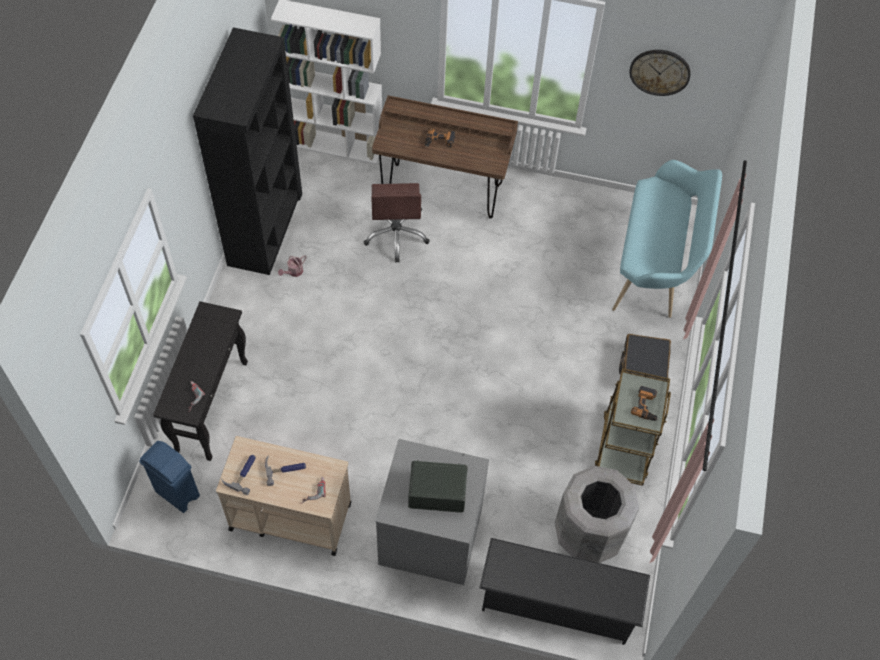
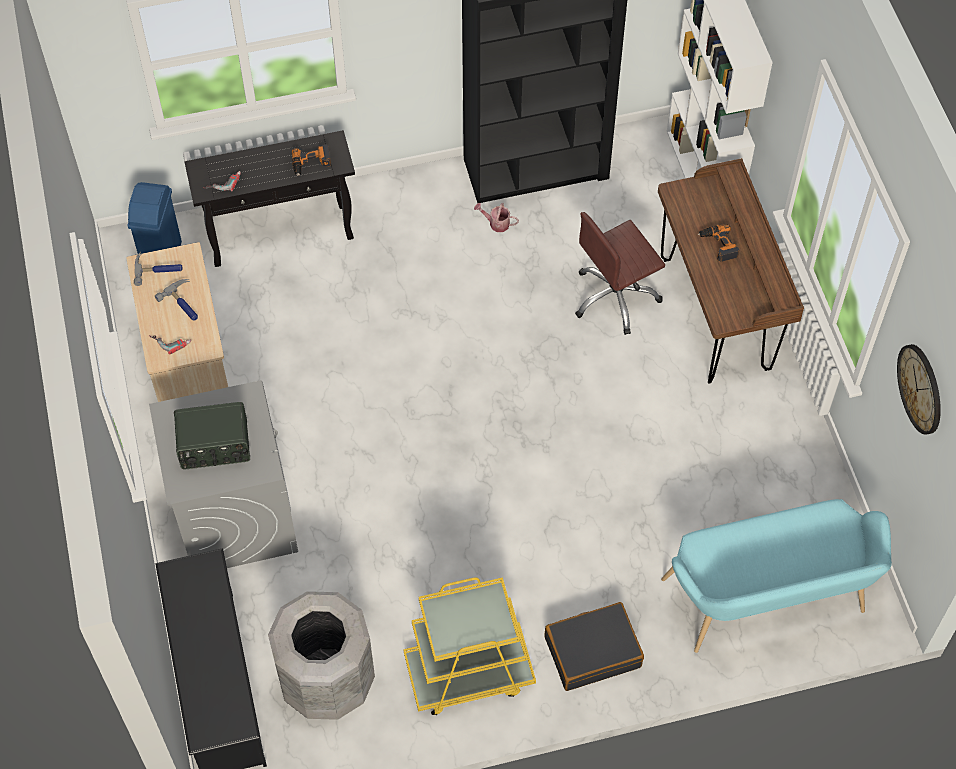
camera: 65 degrees right, 0 degrees up
(437, 491) = (214, 446): radio -> radio turned 105 degrees clockwise
(624, 446) = (468, 673): brown cart -> yellow cart
(646, 406) = (467, 629): power drill -> power drill (311, 163)

